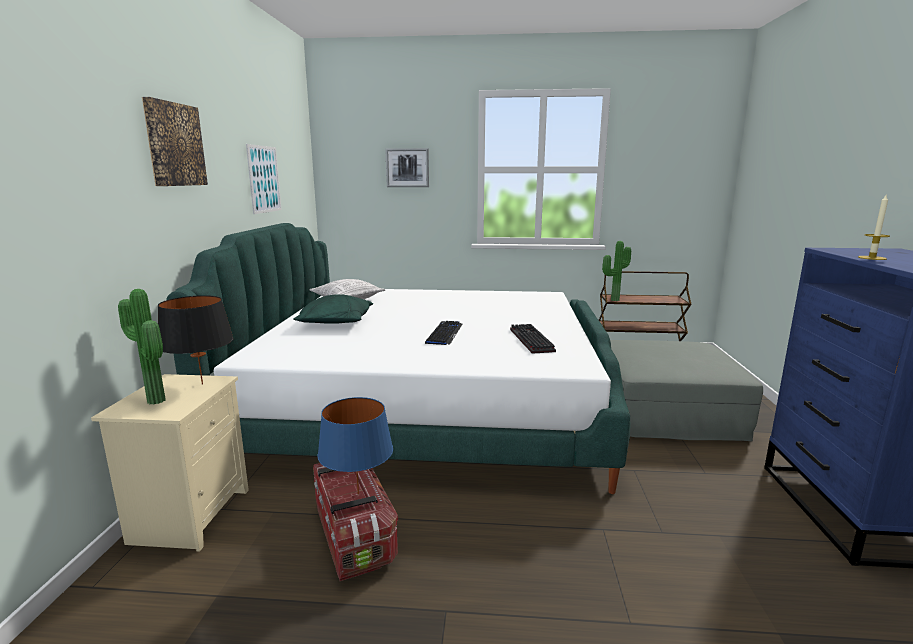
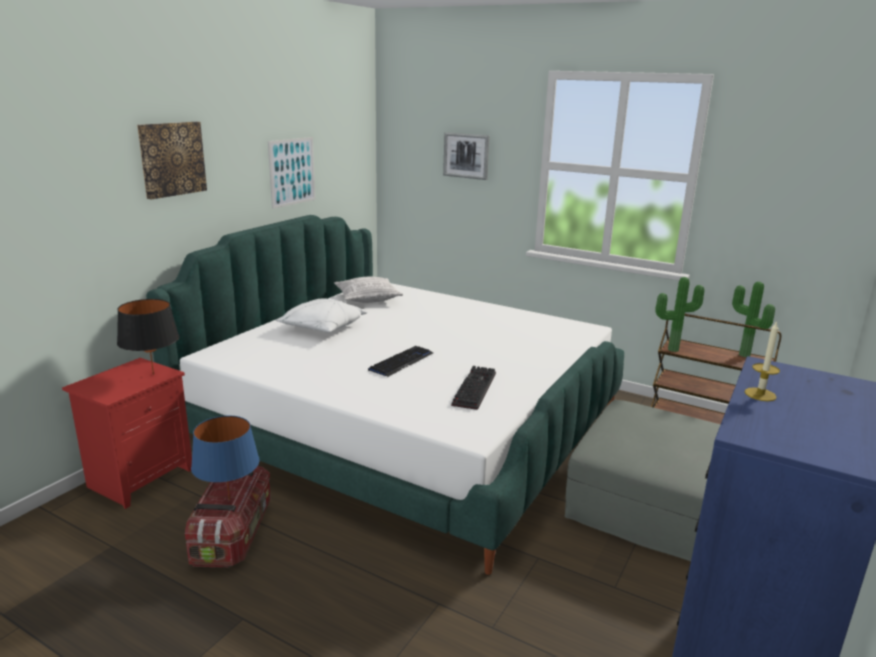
camera: 25 degrees right, 5 degrees up
(153, 402) = (107, 383): potted plant -> potted plant (743, 355)
(190, 515) = (141, 477): beige nightstand -> red nightstand
(336, 323) = (322, 328): green pillow -> white pillow

